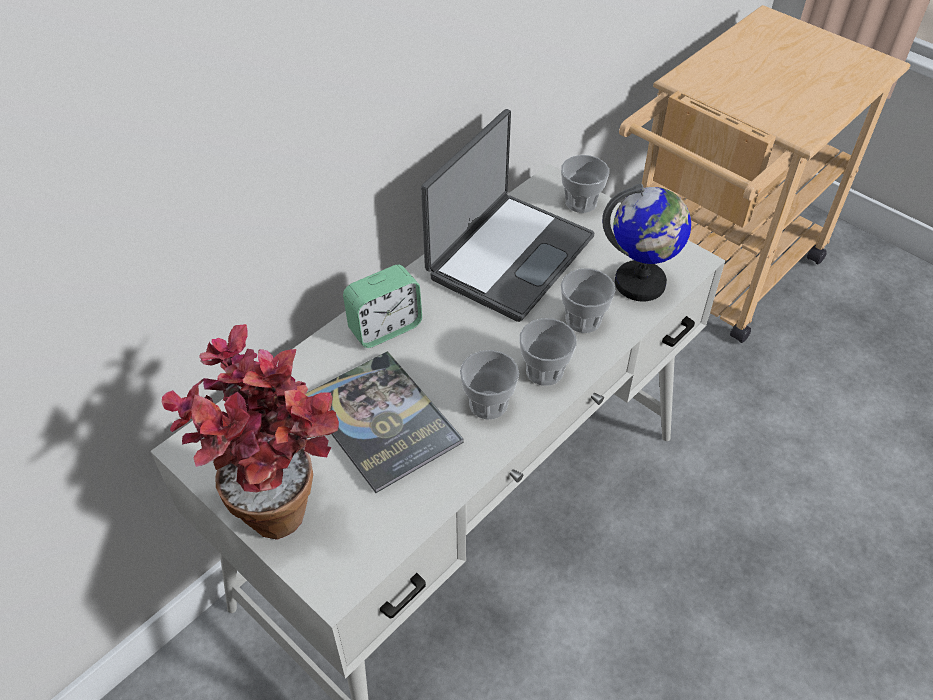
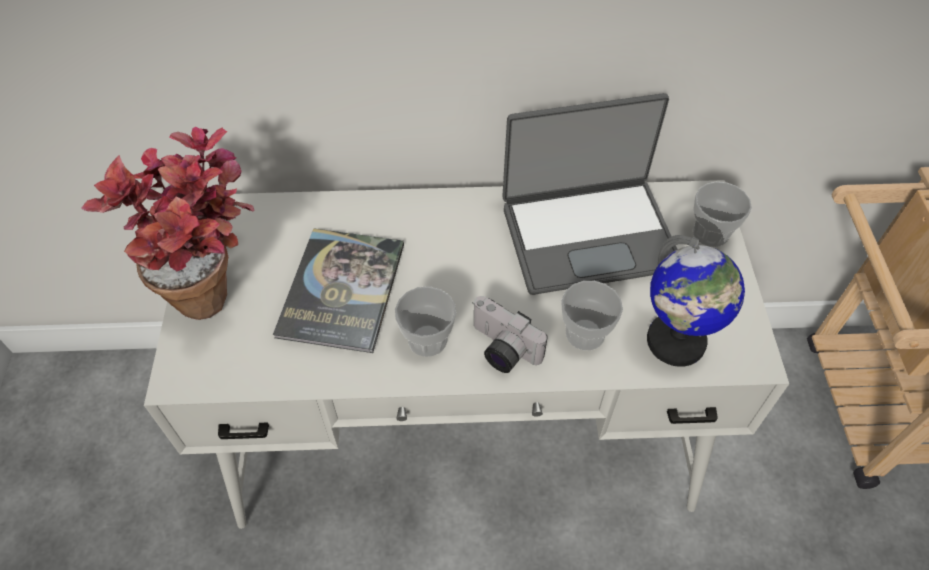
camera: 45 degrees right, 5 degrees up
(385, 328) = (427, 222): alarm clock -> none
(544, 371) = (501, 349): cup -> camera

